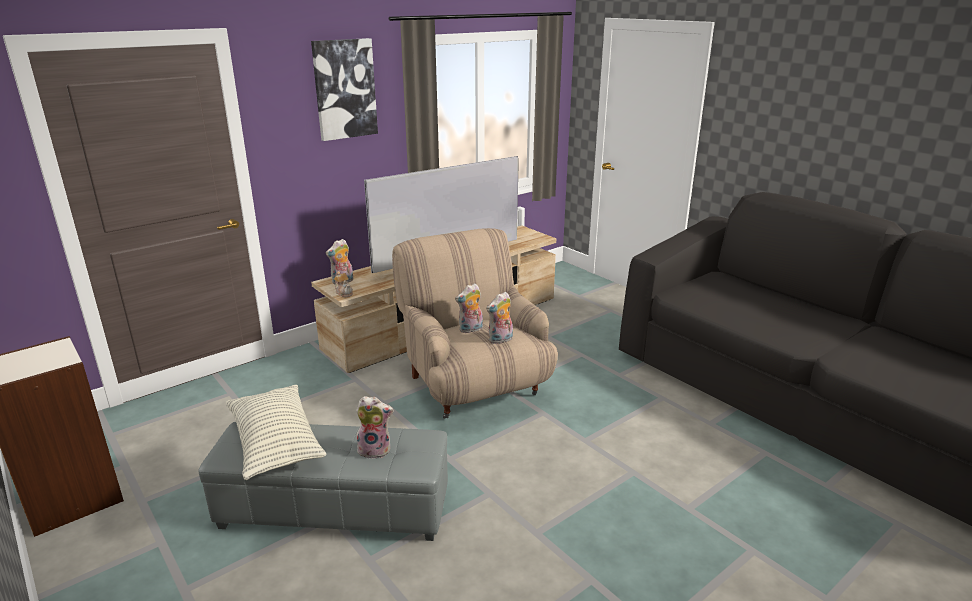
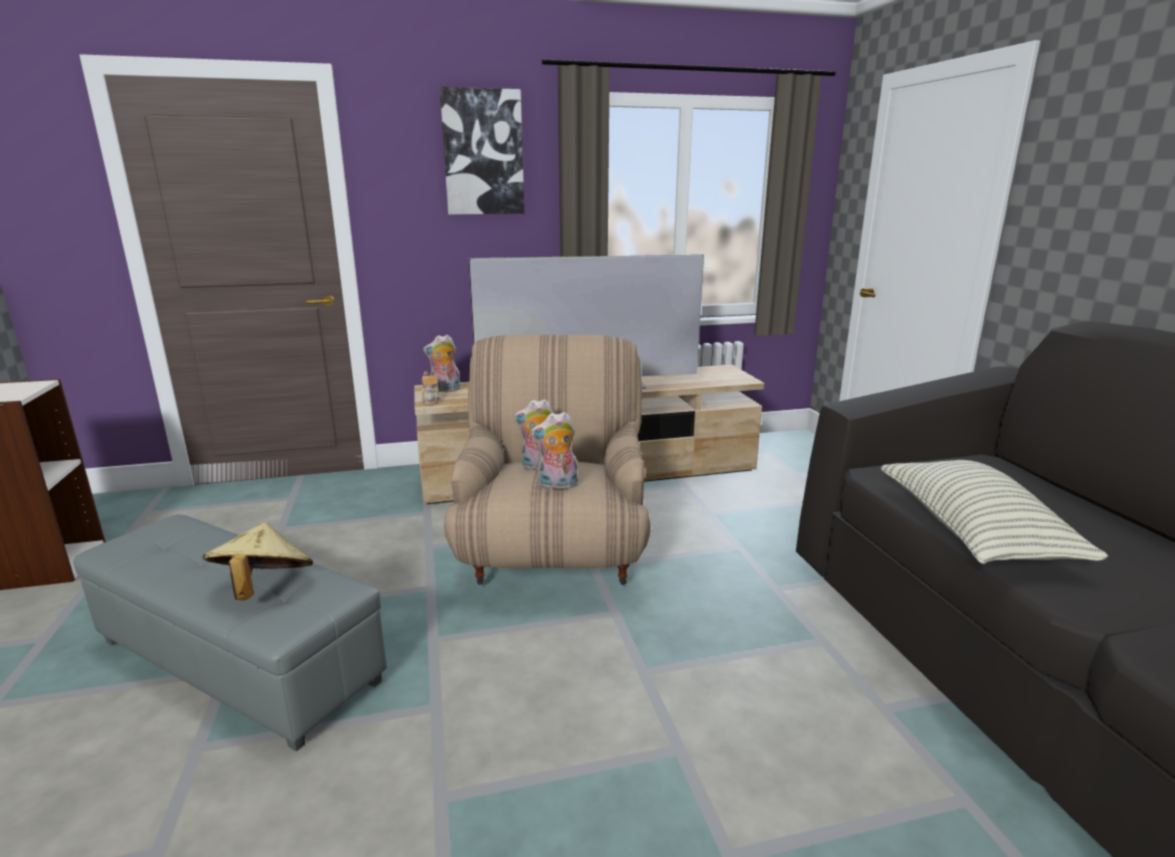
camera: 25 degrees right, 5 degrees down
(275, 443) = (176, 549): pillow -> pillow (972, 533)
(375, 449) = (263, 588): plush toy -> beige hat

